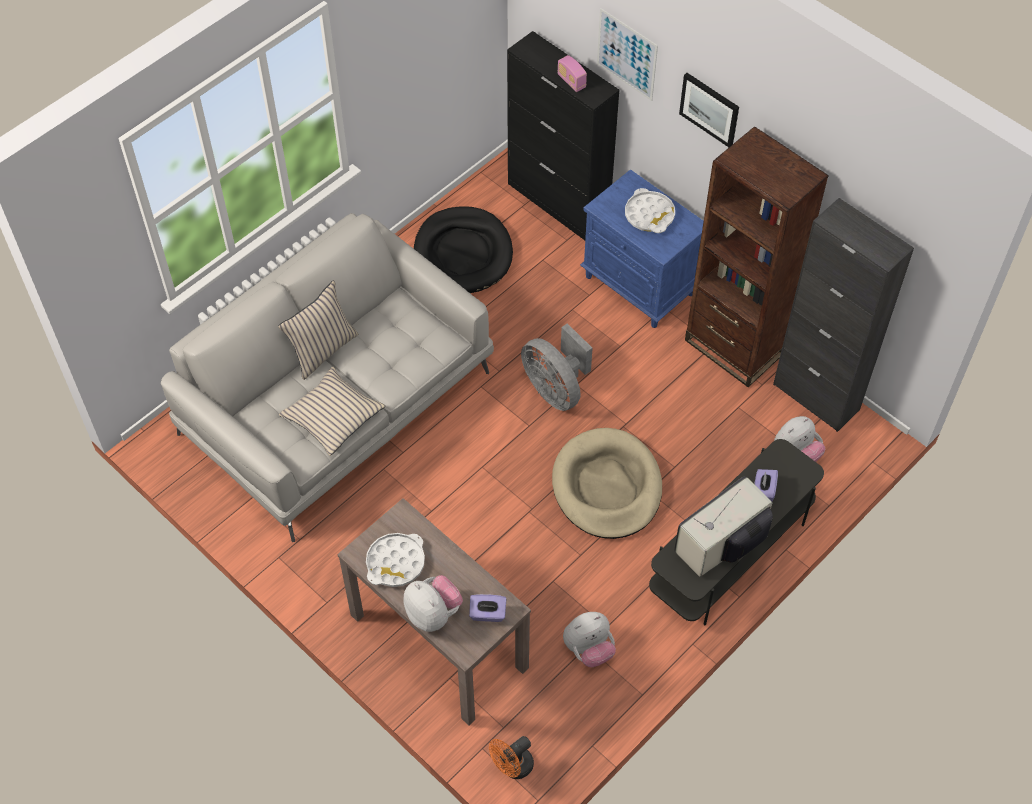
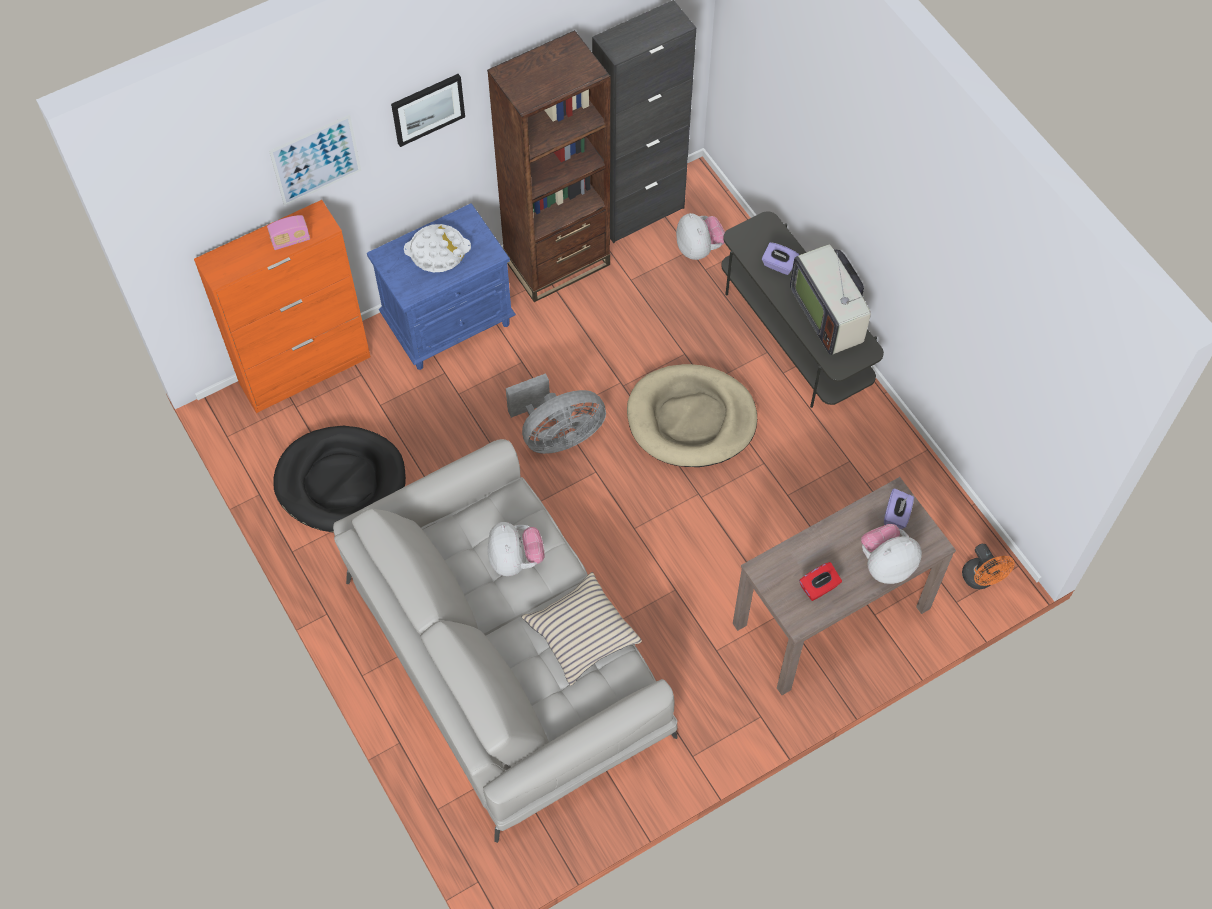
camera: 75 degrees left, 5 degrees up
(322, 350) = (486, 627): beige pillow -> none
(395, 563) = (819, 587): white tray -> red tissue box
(558, 203) = (306, 370): black cabinet -> orange cabinet
(589, 649) = (870, 482): plush toy -> plush toy (515, 560)

